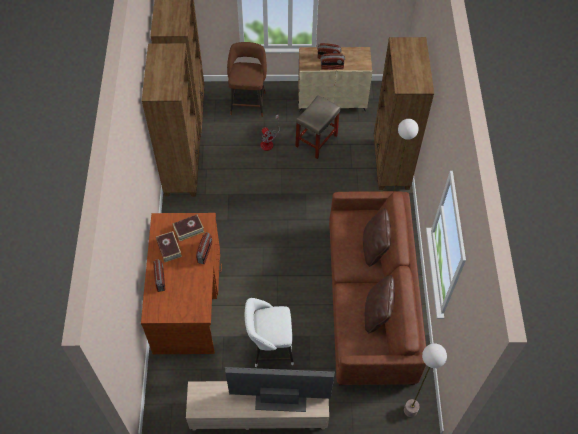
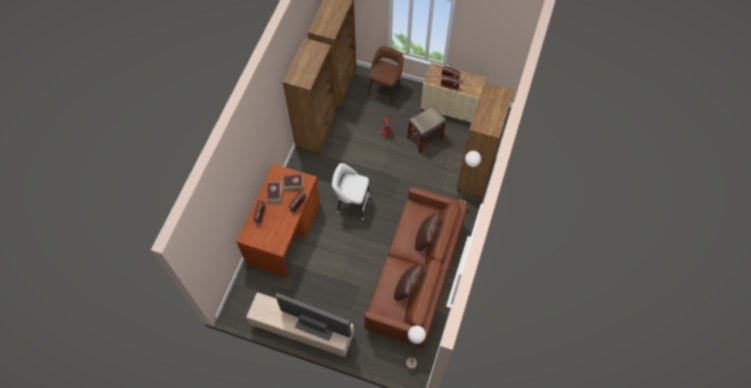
camera: 20 degrees right, 5 degrees up
(270, 347) = (328, 286): white stool -> white stool (351, 204)

